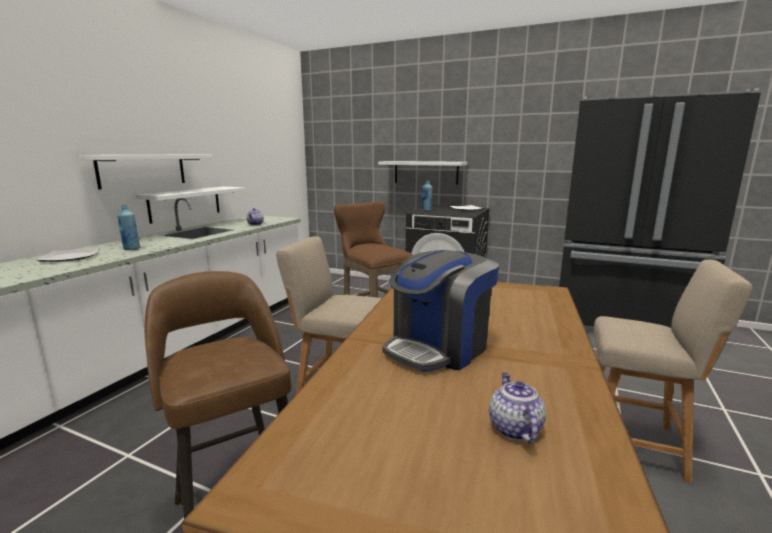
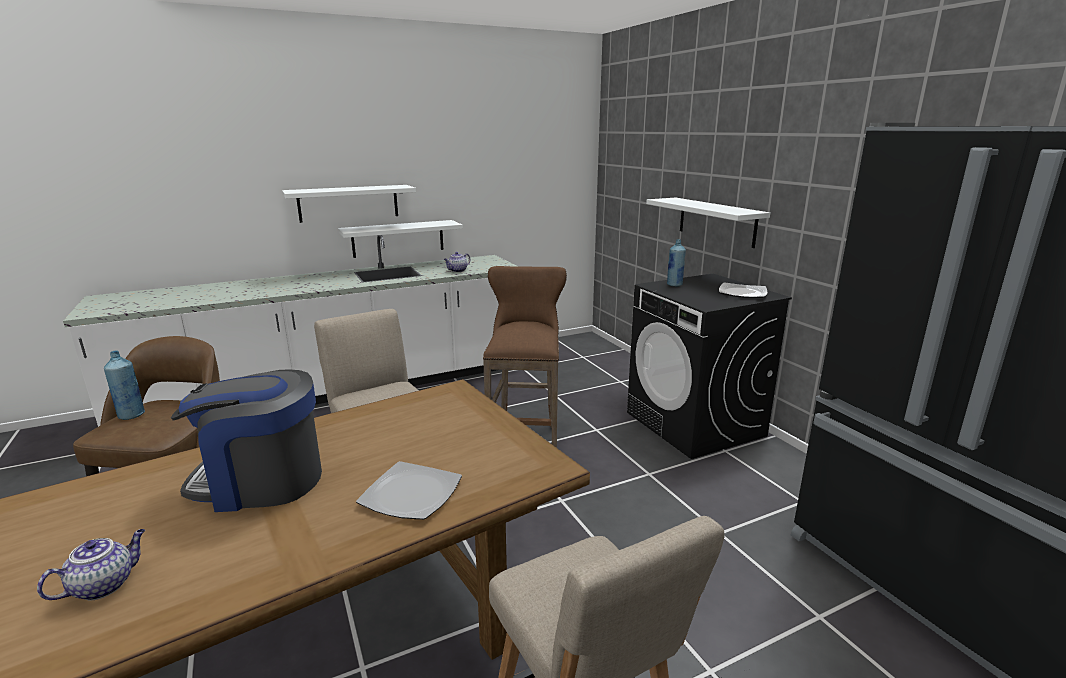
camera: 40 degrees right, 5 degrees up
(71, 257) = (248, 287): plate -> plate (411, 494)
(131, 249) = (298, 286): blue bottle -> blue bottle (131, 415)

